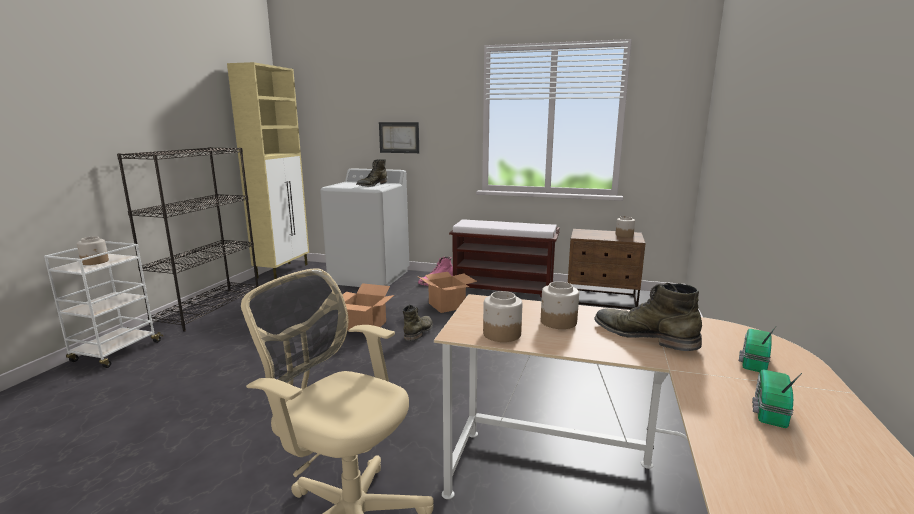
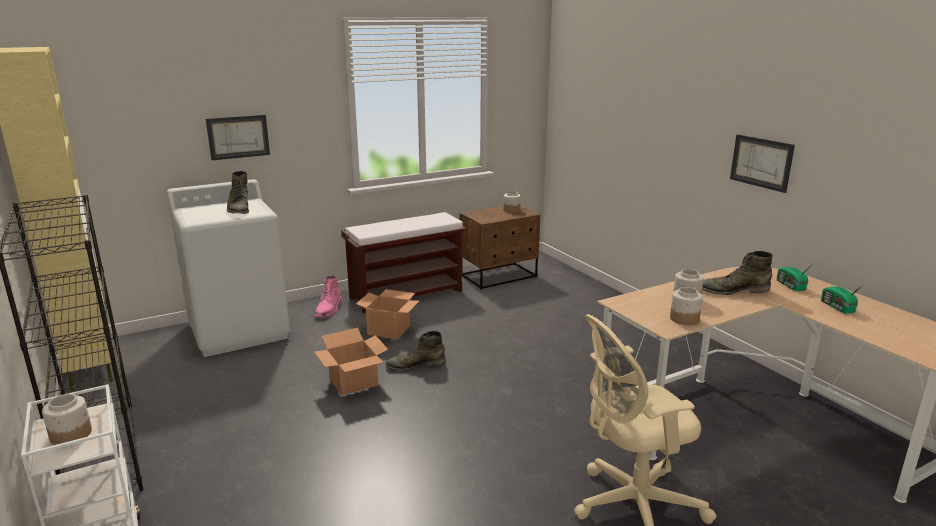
camera: 45 degrees left, 5 degrees up
(419, 332) = (415, 364): green boot -> green boot turned 75 degrees counterclockwise
(818, 173) = (761, 162): none -> picture

